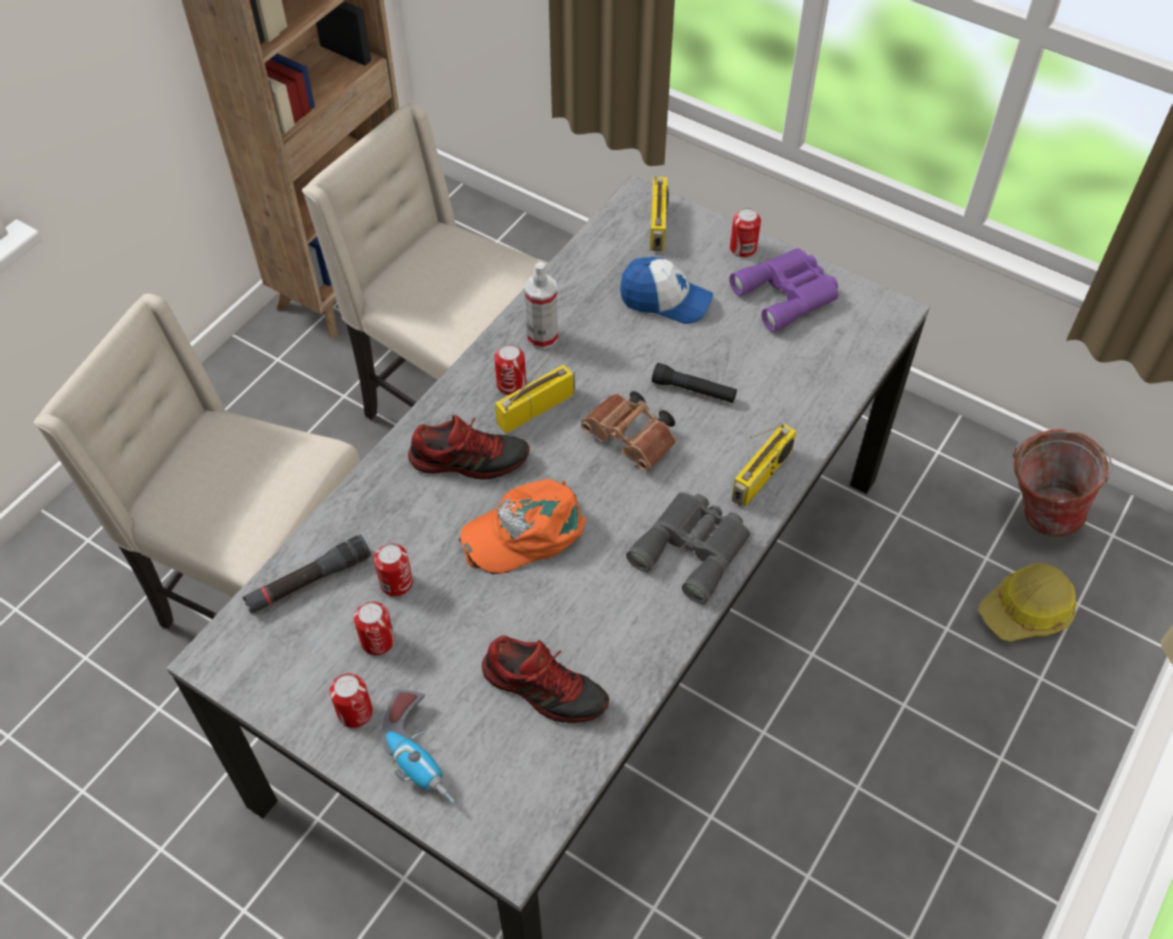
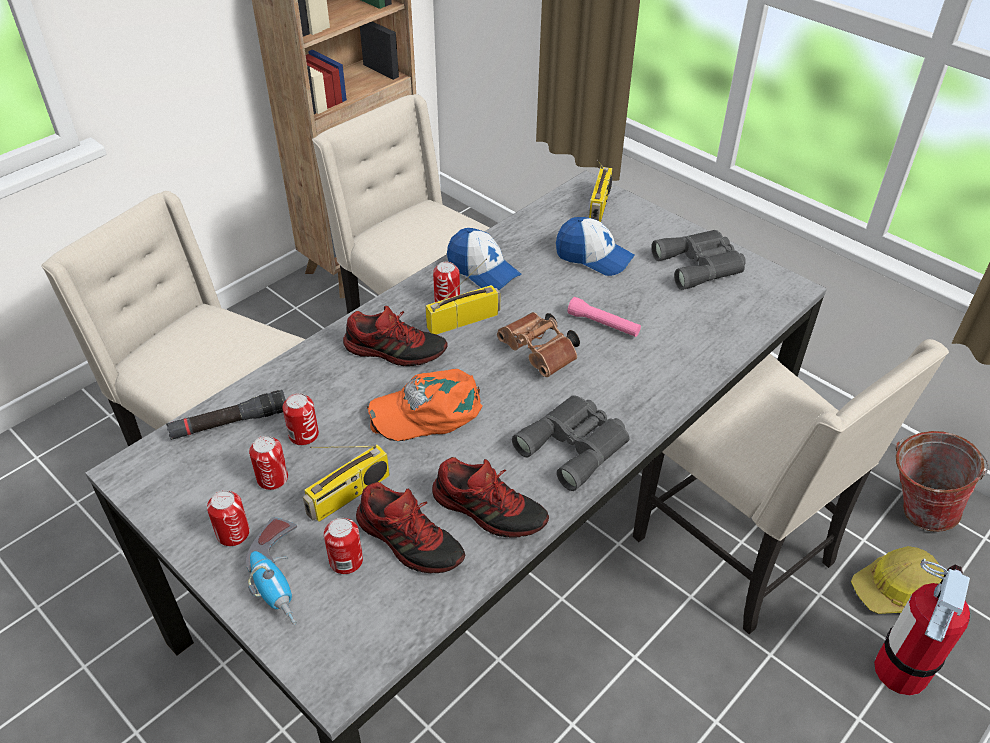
camera: 10 degrees right, 10 degrees down
(542, 337) = (483, 270): spray bottle -> cap
(619, 639) = (489, 509): none -> shoe
(693, 390) = (603, 324): black flashlight -> pink flashlight
(743, 248) = (668, 229): can -> can (346, 561)
(762, 476) = (651, 397): radio -> radio (349, 495)
(788, 294) = (701, 265): purple binoculars -> grey binoculars
(855, 594) = (738, 551): none -> beige chair
(1038, 698) = (900, 670): none -> fire extinguisher

